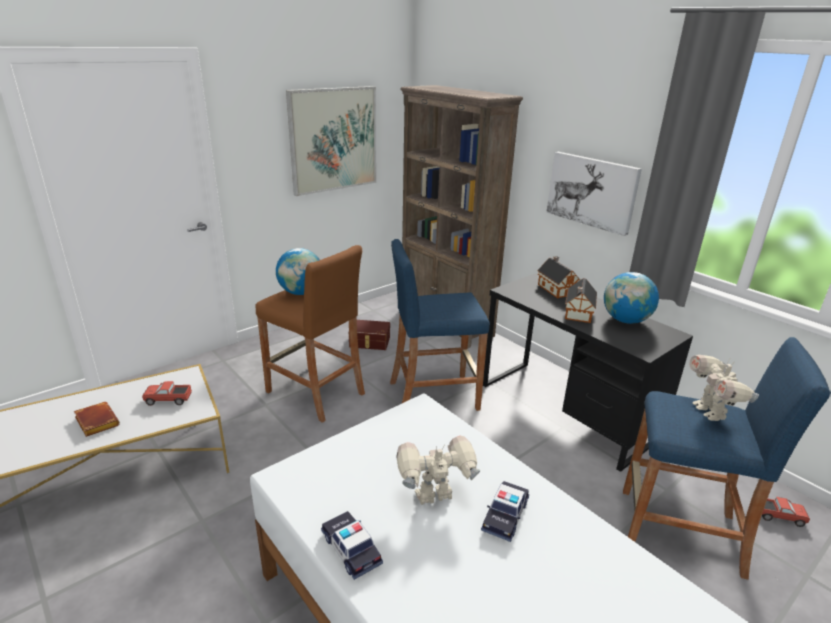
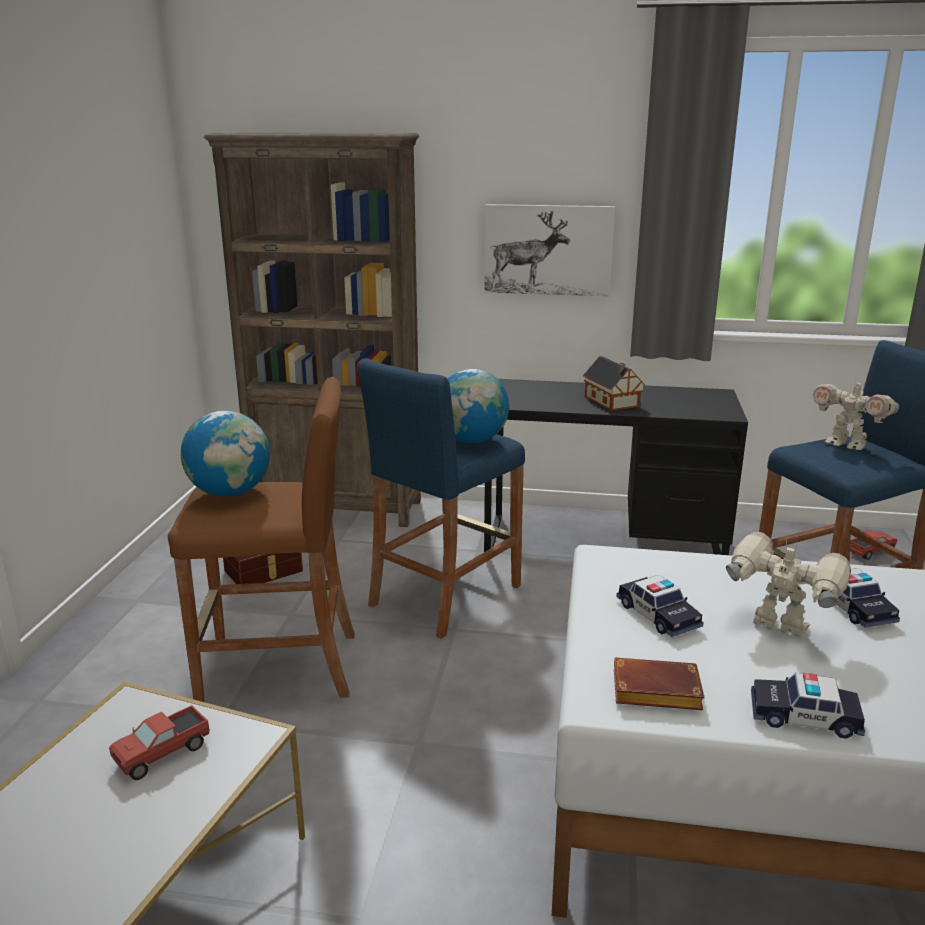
camera: 40 degrees left, 5 degrees down
(95, 422) = (71, 861): brown book -> brown book (653, 692)
(333, 140) = (101, 236): picture -> none
(386, 452) = (657, 615): none -> toy car
(435, 498) = (778, 628): toy robot -> toy robot turned 90 degrees clockwise
(556, 289) = (547, 387): toy house -> none
(625, 320) = (662, 394): globe -> globe (472, 440)

